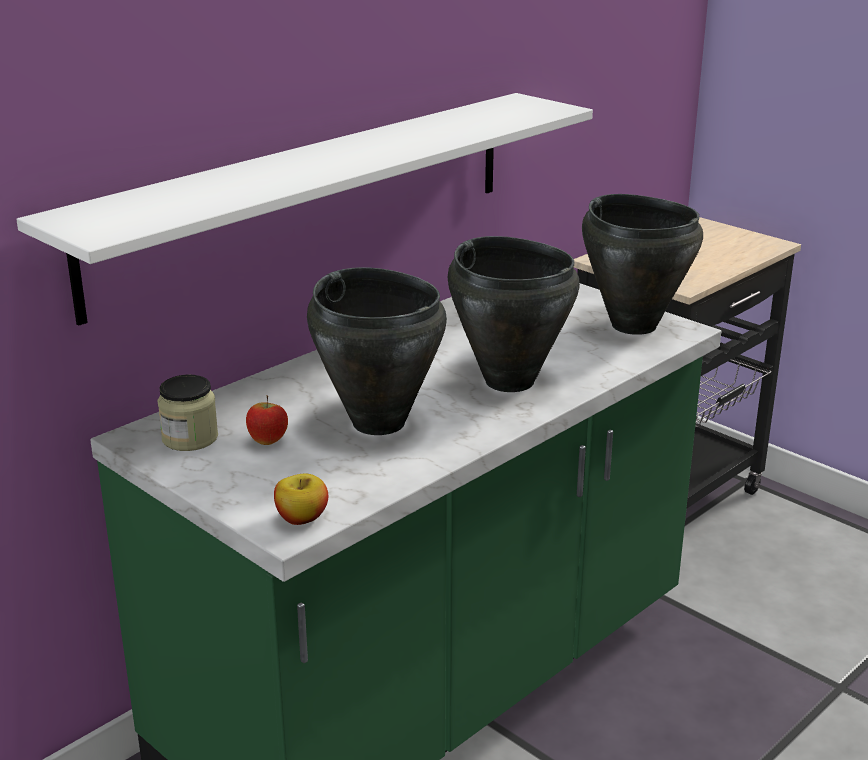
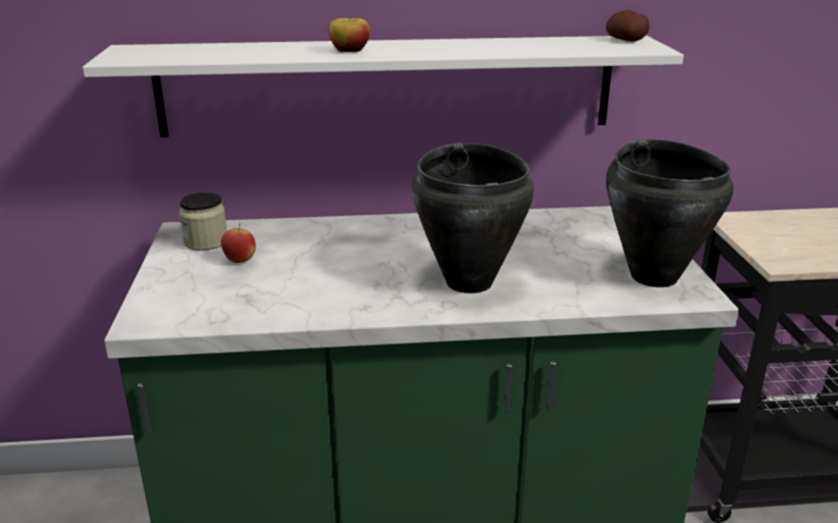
camera: 40 degrees right, 0 degrees up
(301, 518) = (163, 318): apple -> apple (350, 51)
(379, 422) = (326, 275): black cooking pot -> none
(518, 102) = (626, 40): none -> potato

